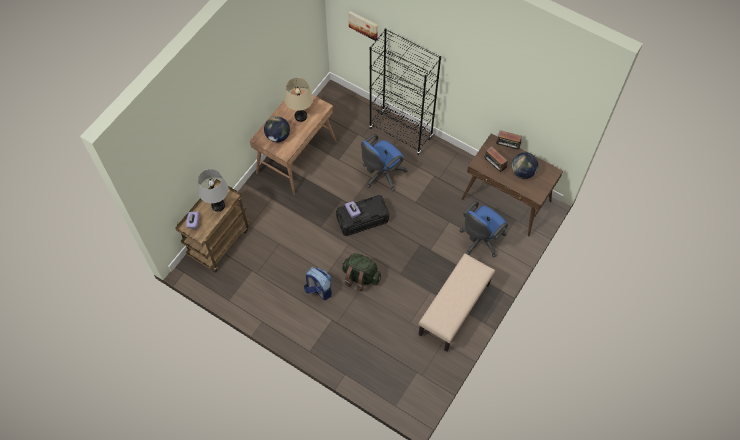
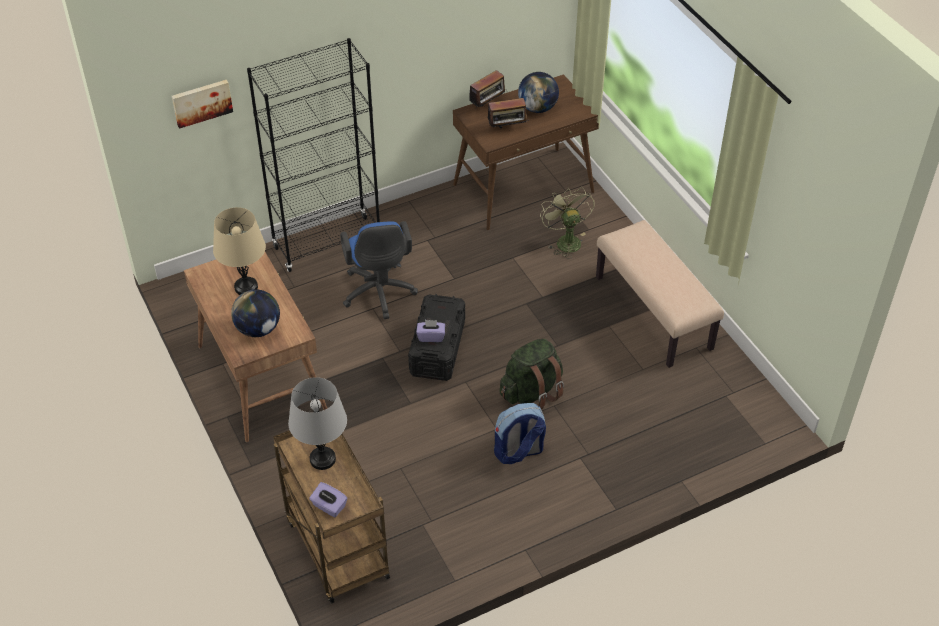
camera: 60 degrees left, 15 degrees down
(480, 240) = (565, 240): blue office chair -> green fan

